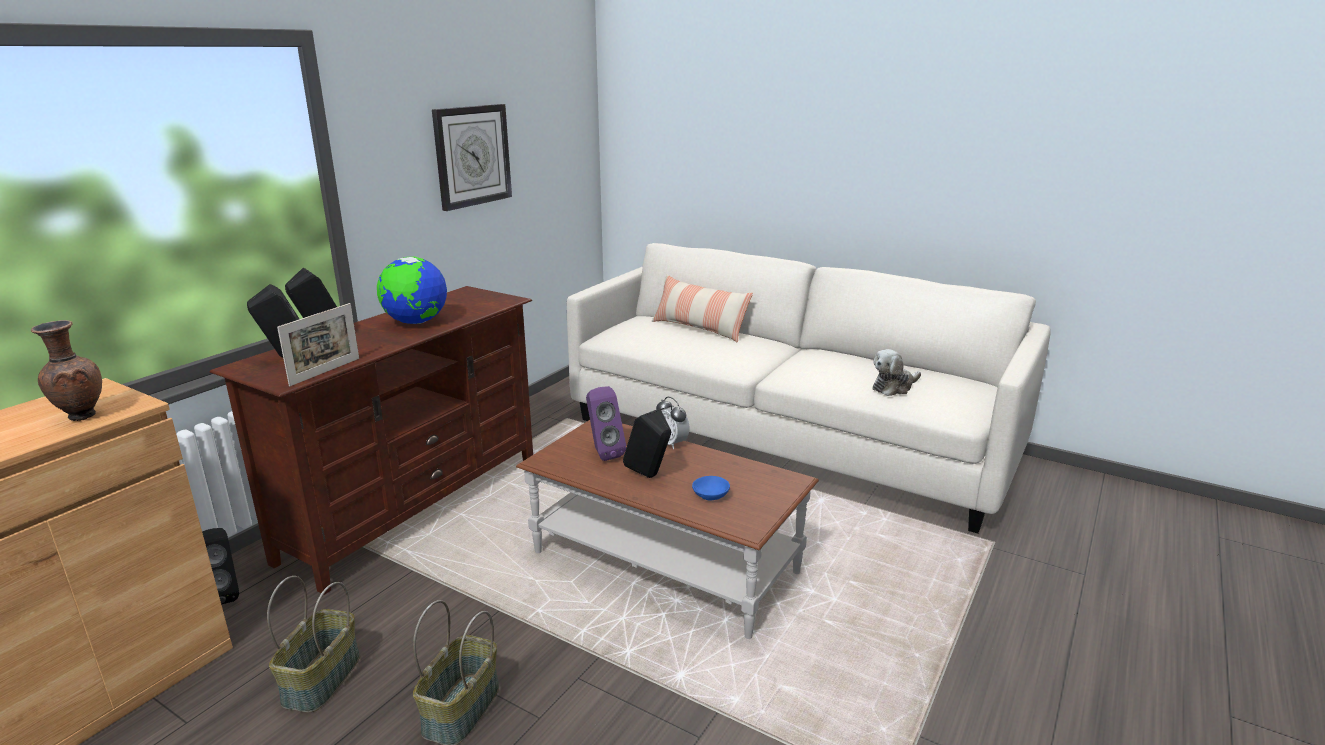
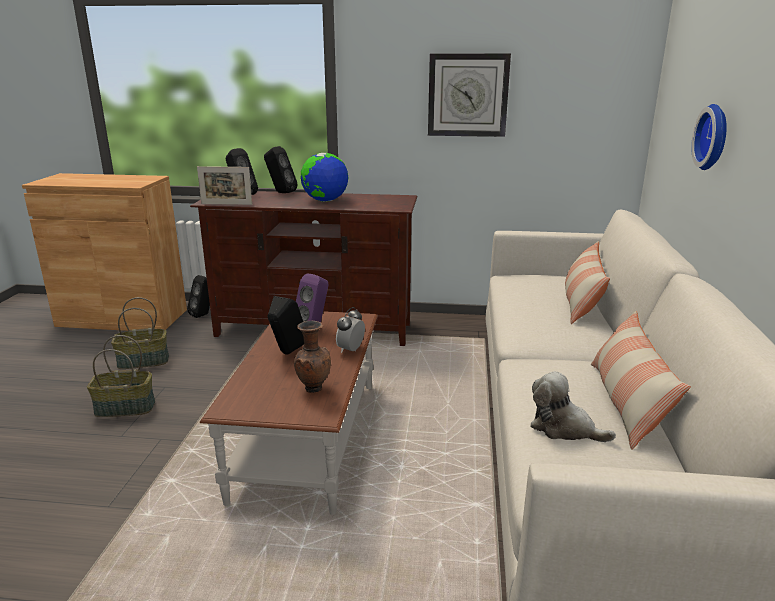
camera: 65 degrees right, 0 degrees up
(80, 416) = (119, 183): brown vase -> brown vase (313, 388)
(712, 495) = (271, 383): blue bowl -> none
(745, 165) = (715, 137): none -> wall clock
(868, 362) = (626, 403): none -> pillow

